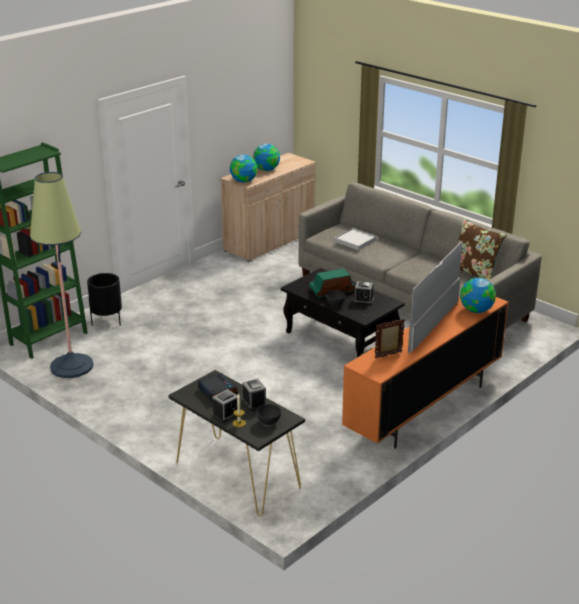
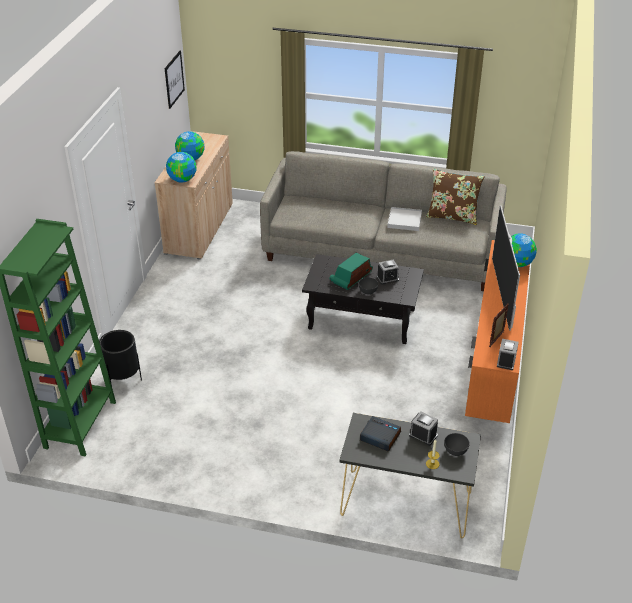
camera: 30 degrees left, 10 degrees up
(71, 366) = (137, 448): floor lamp -> none
(226, 414) = (412, 459): alarm clock -> alarm clock (506, 361)
(272, 97) = (174, 79): none -> picture
(355, 241) = (322, 213): white tray -> white tray (404, 220)

